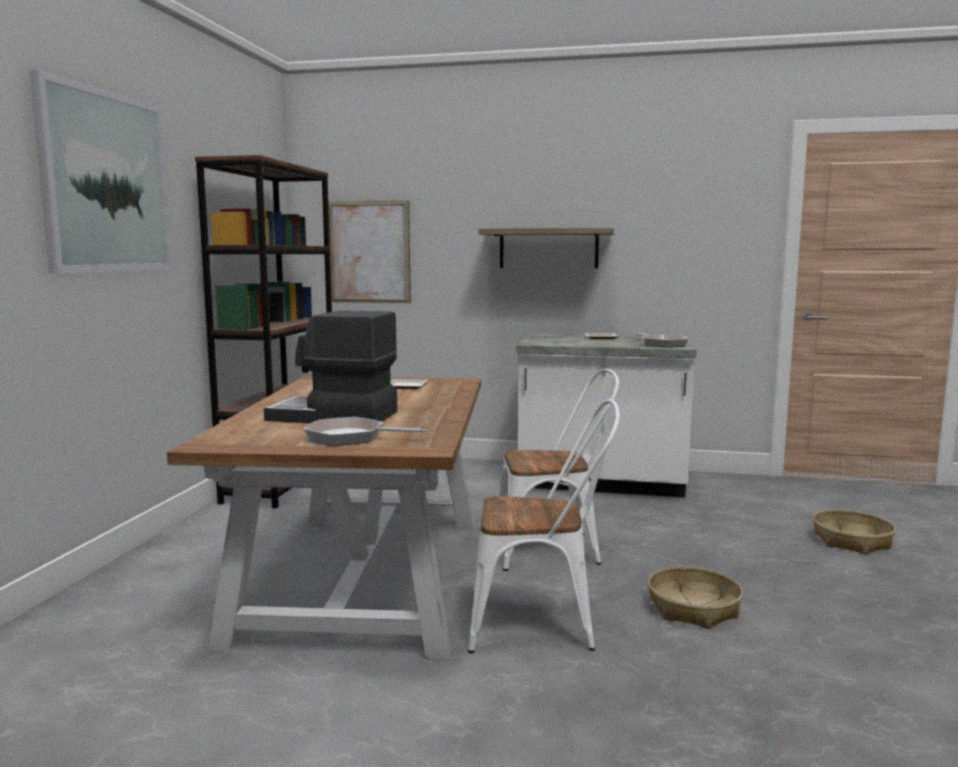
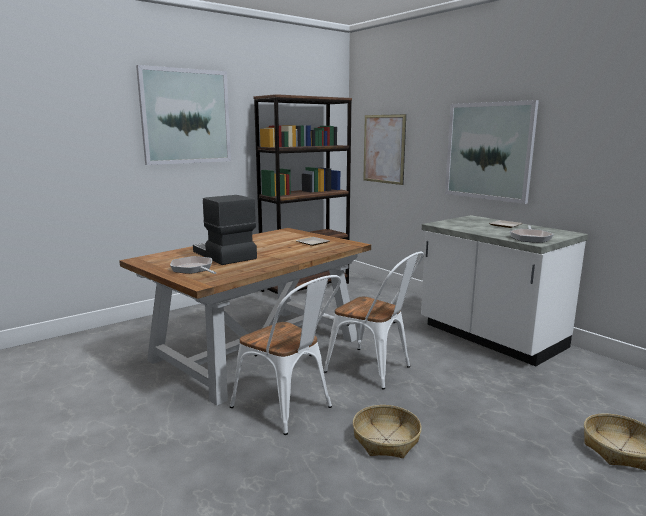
camera: 40 degrees right, 5 degrees up
(548, 248) = (488, 151): shelf -> picture

